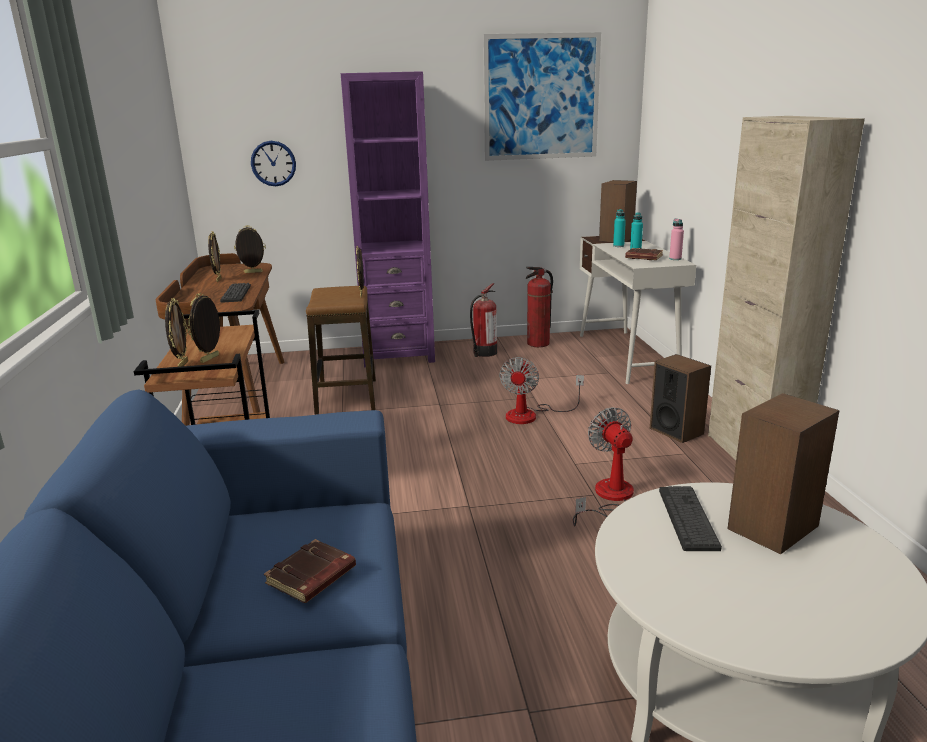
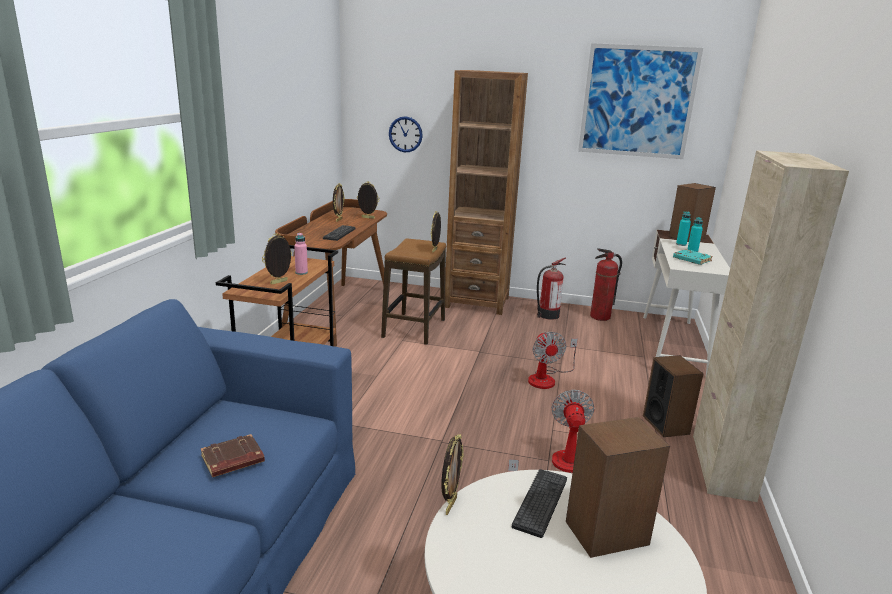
camera: 20 degrees right, 0 degrees up
(182, 365) = (258, 283): picture frame -> picture frame (450, 505)
(398, 354) = (477, 302): purple bookcase -> brown bookcase
(531, 415) = (547, 378): fan -> fan turned 45 degrees counterclockwise
(643, 257) = (691, 260): brown book -> turquoise book
(675, 259) = (720, 266): pink bottle -> pink bottle (301, 272)

